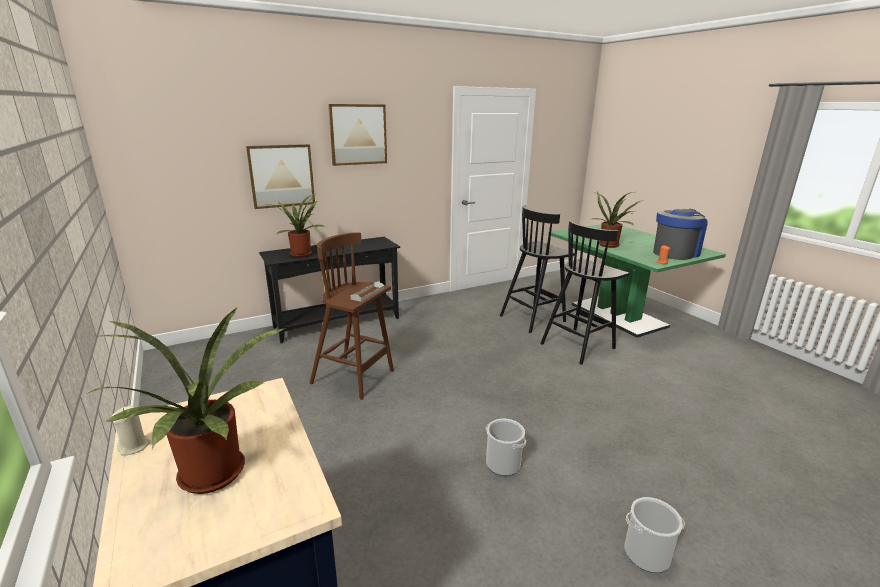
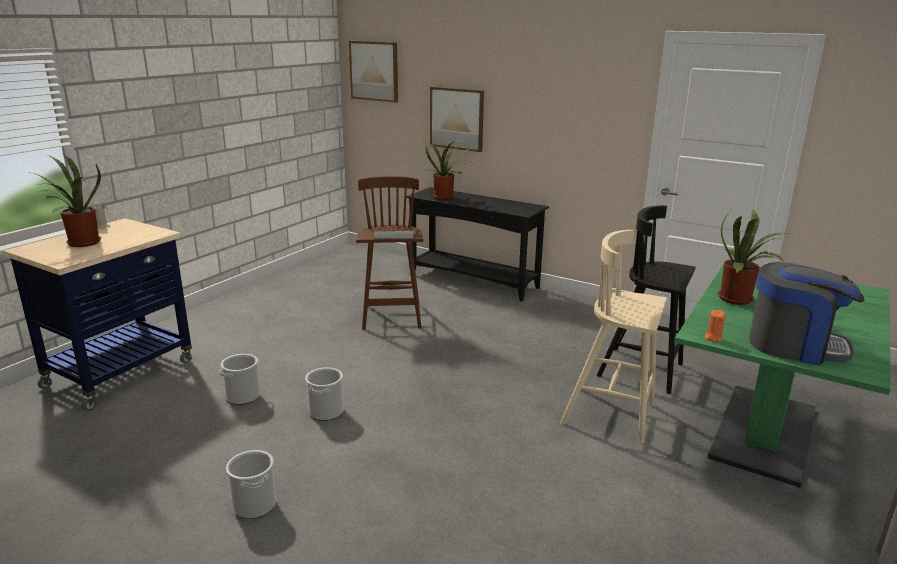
camera: 60 degrees right, 0 degrees up
(358, 134) = (533, 84): picture -> picture (374, 71)
(431, 517) = (243, 396): none -> bucket
(579, 345) = (612, 414): black stool -> beige stool

